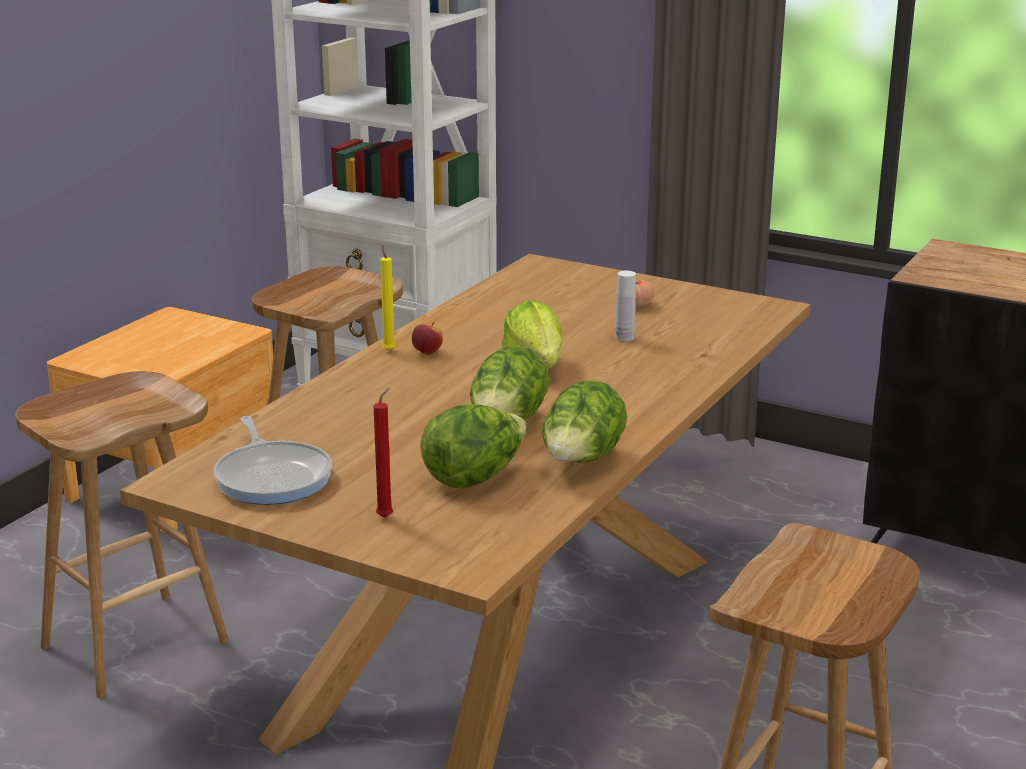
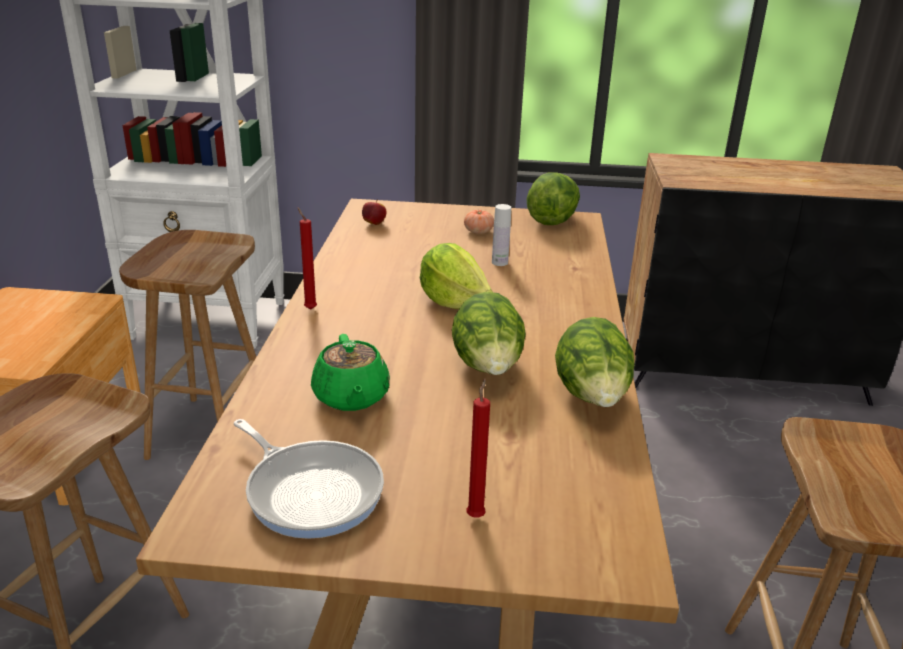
camera: 25 degrees left, 5 degrees up
(362, 423) = (351, 397): none -> green teapot
(388, 350) = (309, 308): yellow candle -> red candle
(427, 353) = (348, 305): apple -> apple (374, 223)
(475, 477) = (516, 439): lettuce -> lettuce (552, 219)

